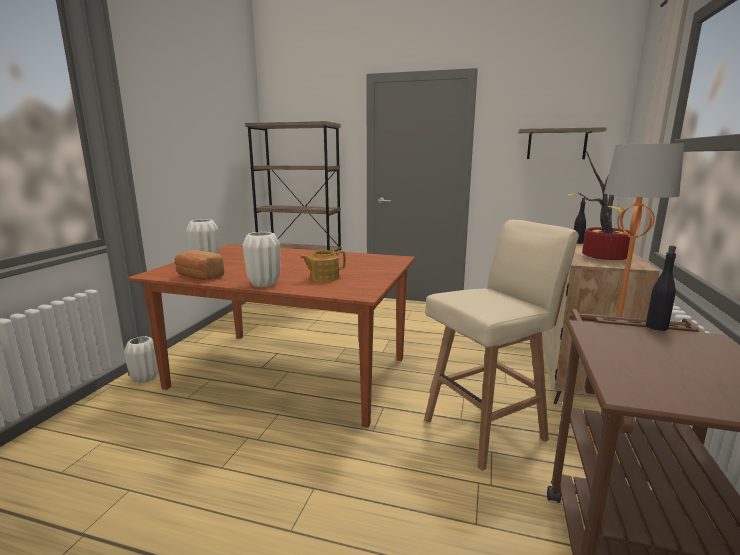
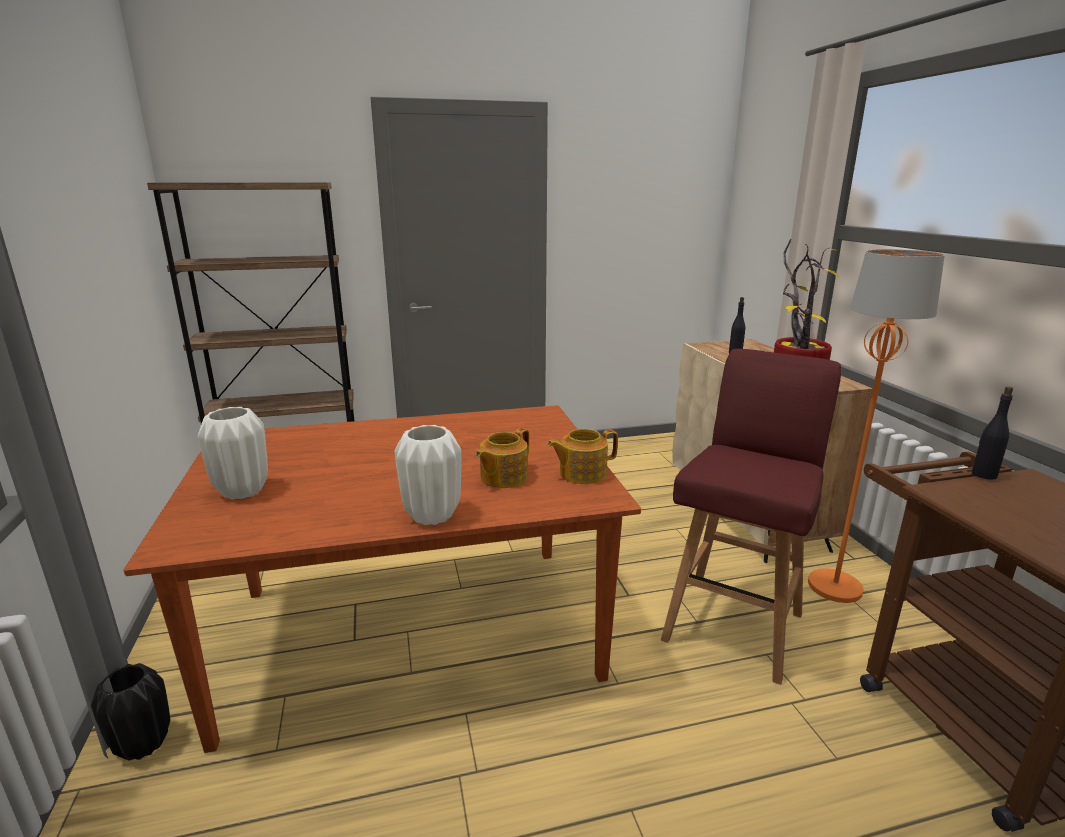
camera: 30 degrees left, 5 degrees up
(146, 378) = (143, 744): white vase -> black vase
(198, 277) = (285, 529): bread -> none
(368, 283) = (581, 473): none -> teapot
(486, 429) = (735, 624): beige stool -> red stool
(556, 144) = (652, 215): shelf -> none

